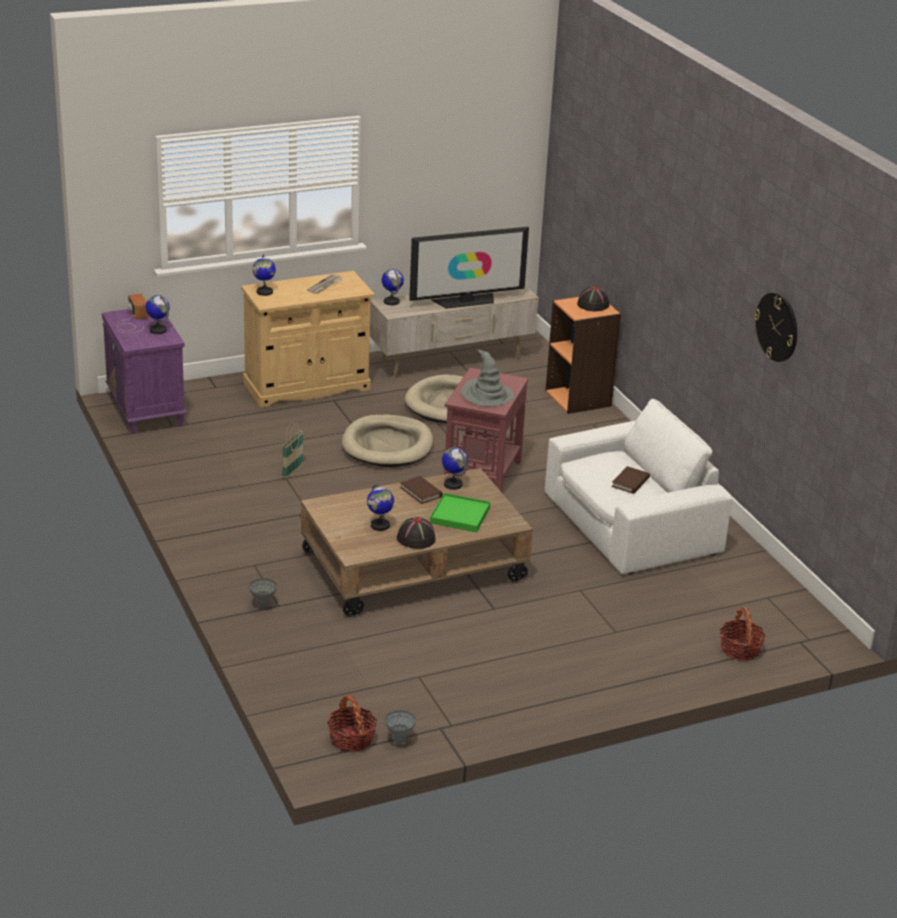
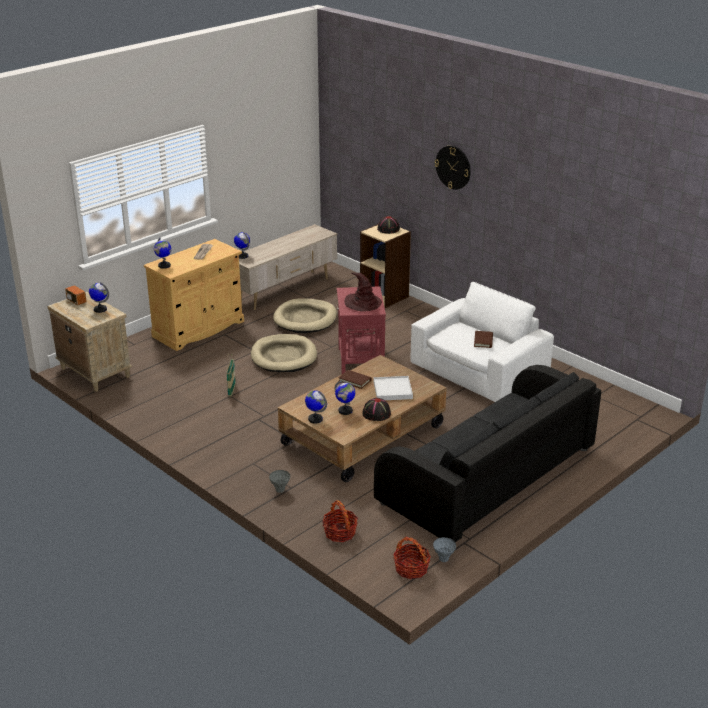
camera: 20 degrees left, 0 degrees up
(145, 410) = (94, 372): purple nightstand -> beige nightstand
(453, 484) = (371, 370): globe -> globe (315, 419)
(460, 515) = (393, 390): green tray -> white tray
(466, 301) = (292, 245): television -> none
(487, 395) = (363, 303): grey hat -> brown hat
(535, 658) = (488, 476): none -> black sofa
(579, 398) = (384, 296): orange bookcase -> beige bookcase
(740, 649) = (606, 434): basket -> basket (340, 533)
(777, 327) = (566, 213): wall clock -> wall clock (453, 167)

